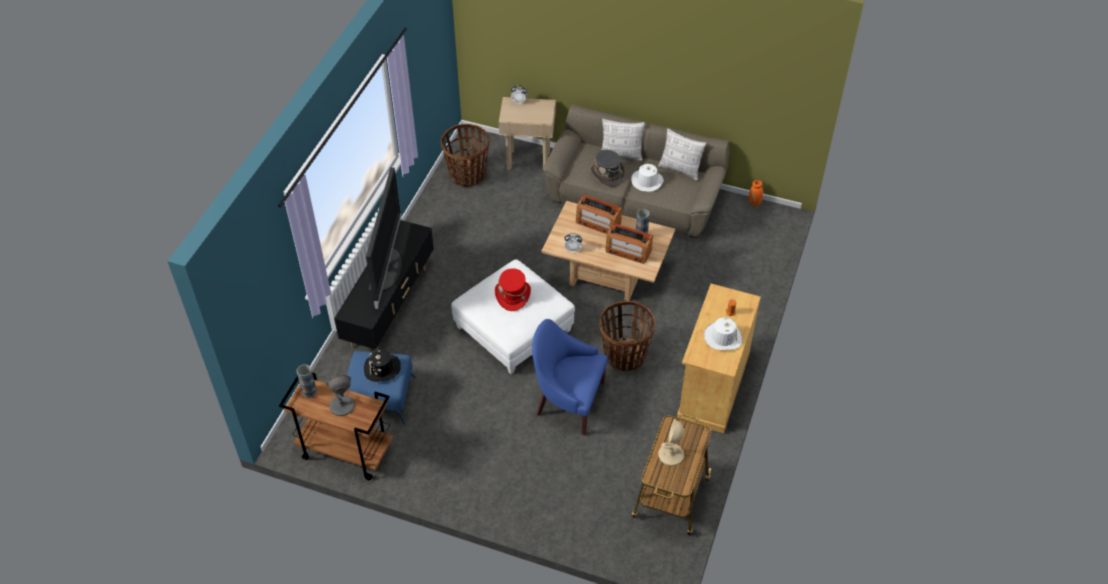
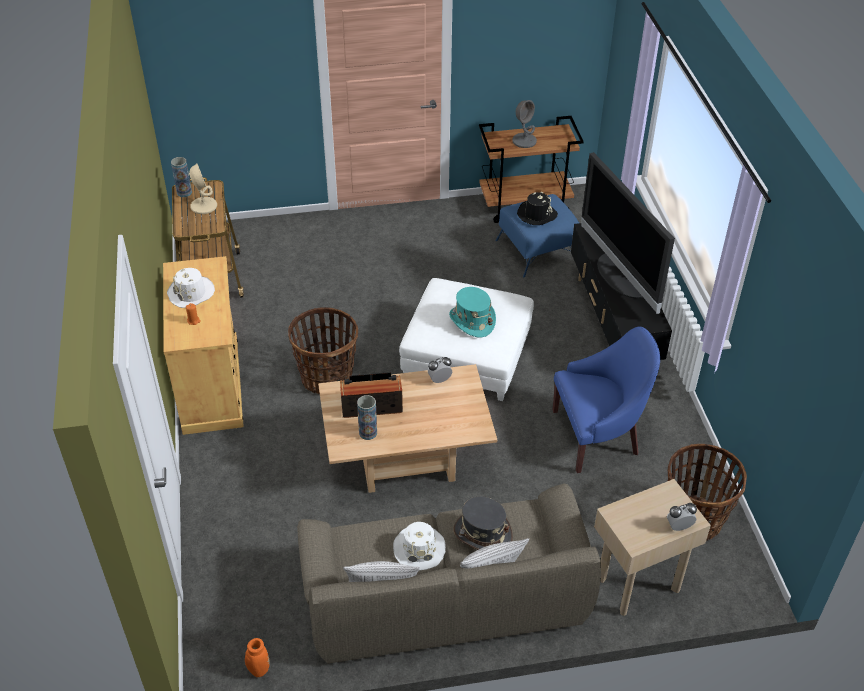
camera: 150 degrees right, 5 degrees down
(309, 391) = (562, 140): vase -> vase (184, 192)
(513, 295) = (472, 321): red hat -> turquoise hat
(568, 401) = (358, 314): blue armchair -> blue armchair (597, 435)
(598, 223) = (434, 426): radio -> none

